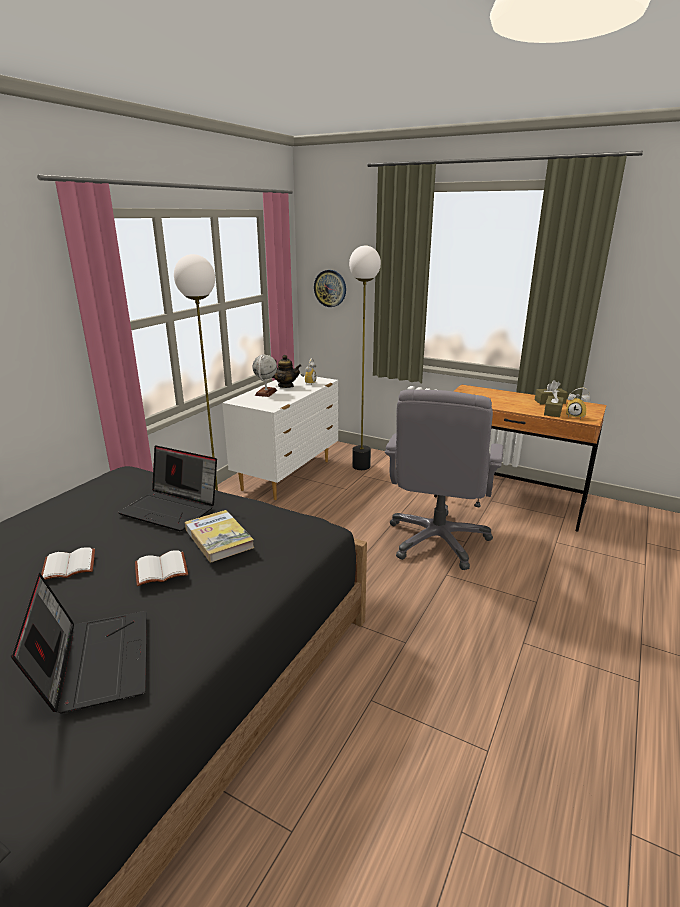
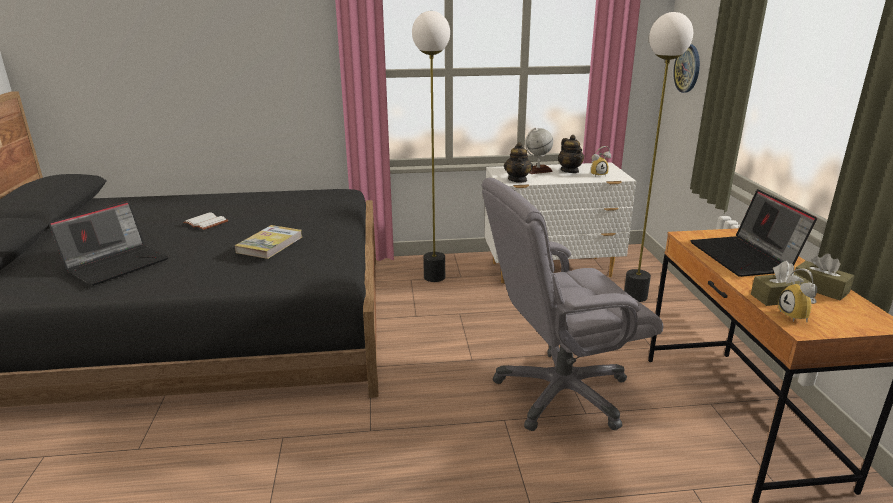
camera: 55 degrees right, 0 degrees up
(160, 571) = (215, 244): white book -> none
(172, 508) = (304, 221): laptop -> laptop (745, 257)
(273, 403) = (517, 180): none -> teapot

